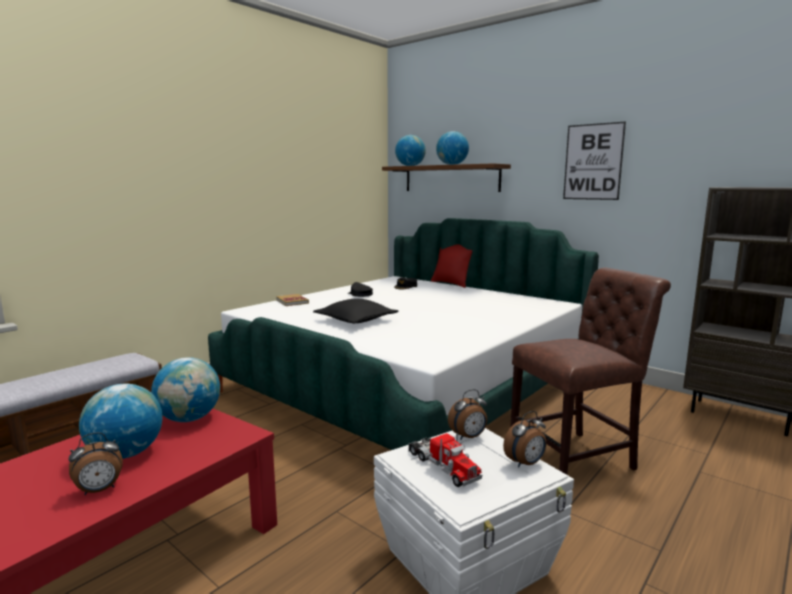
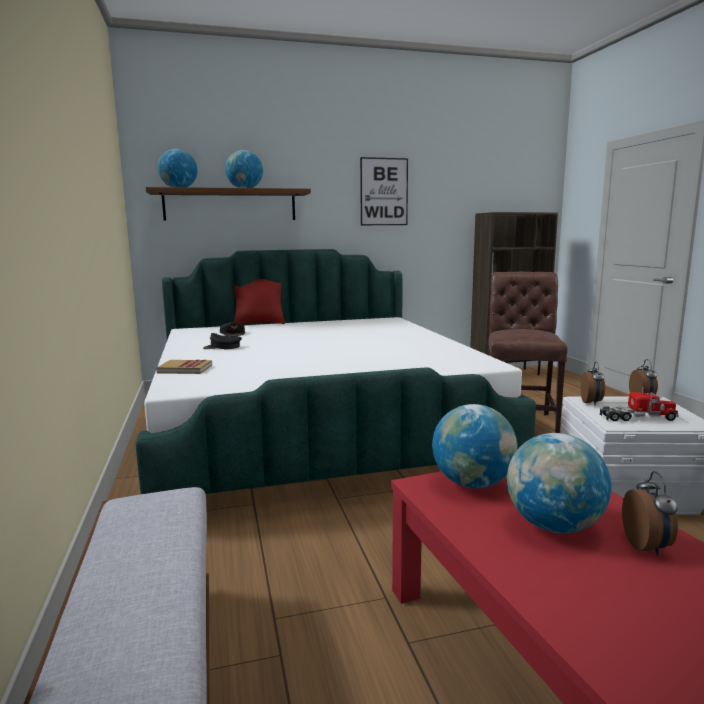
camera: 55 degrees left, 0 degrees up
(356, 320) = (327, 362): black pillow -> none

